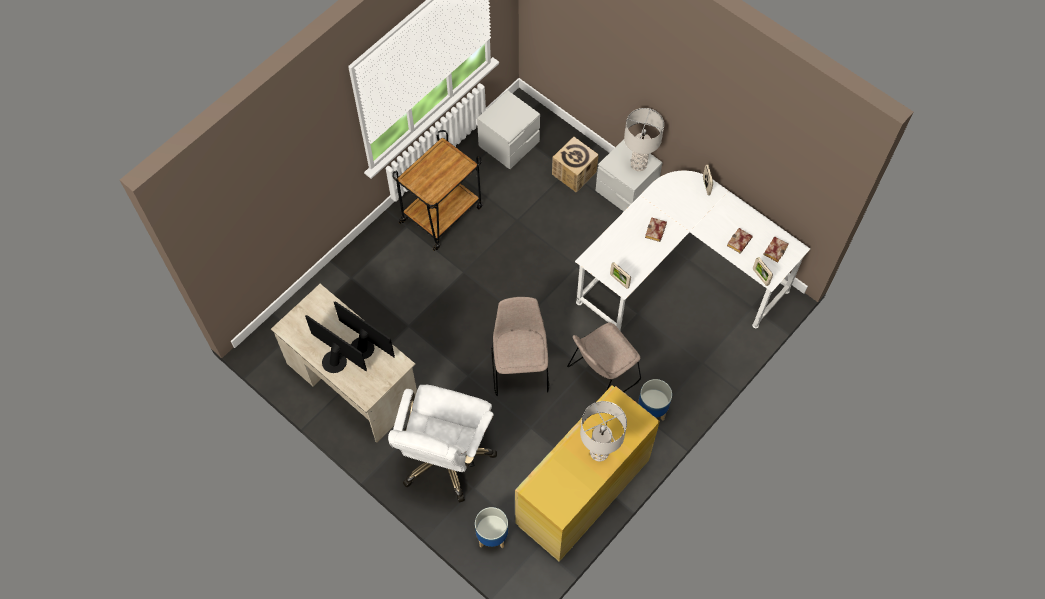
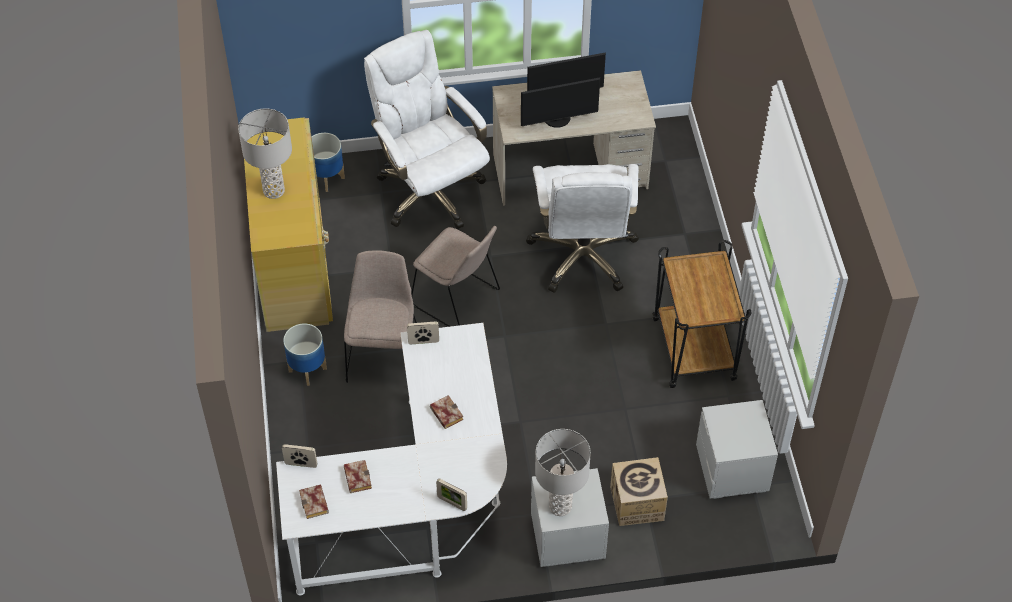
camera: 130 degrees right, 10 degrees down
(419, 323) = (583, 254): none -> white office chair

